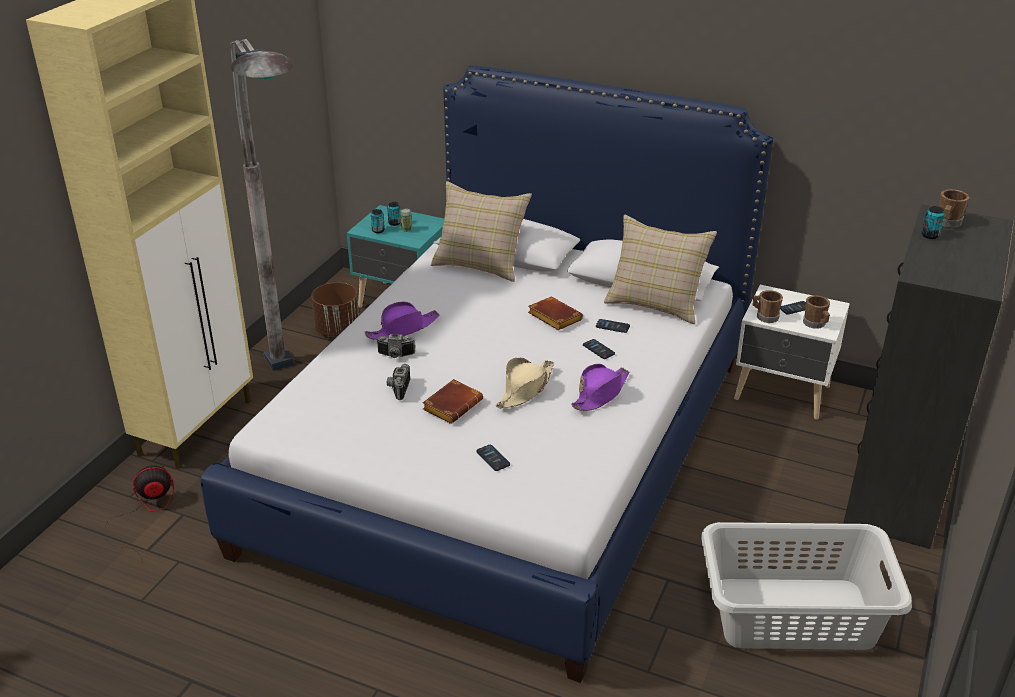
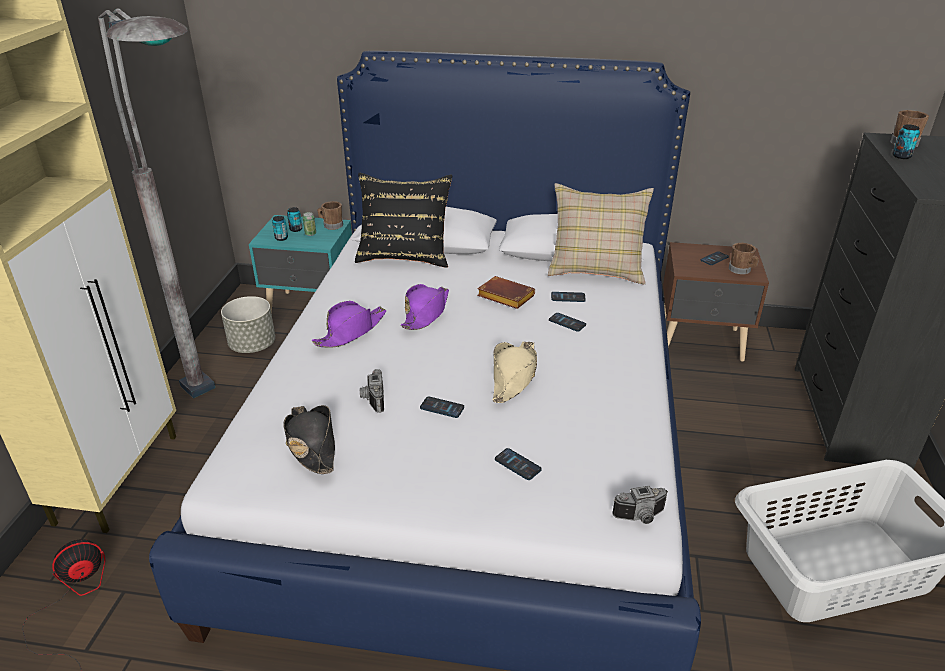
camera: 15 degrees left, 0 degrees up
(336, 415) = (311, 445): none -> black hat
(338, 330) = (253, 345): brown planter -> grey planter
(395, 356) = (354, 362): camera -> camera (641, 517)
(452, 405) = (442, 408): brown book -> phone
(480, 263) = (405, 254): beige pillow -> black pillow
(600, 394) = (594, 368): purple hat -> purple hat (426, 313)
(765, 316) = (693, 270): brown mug -> brown mug (331, 225)
(783, 394) = (701, 343): white nightstand -> brown nightstand

